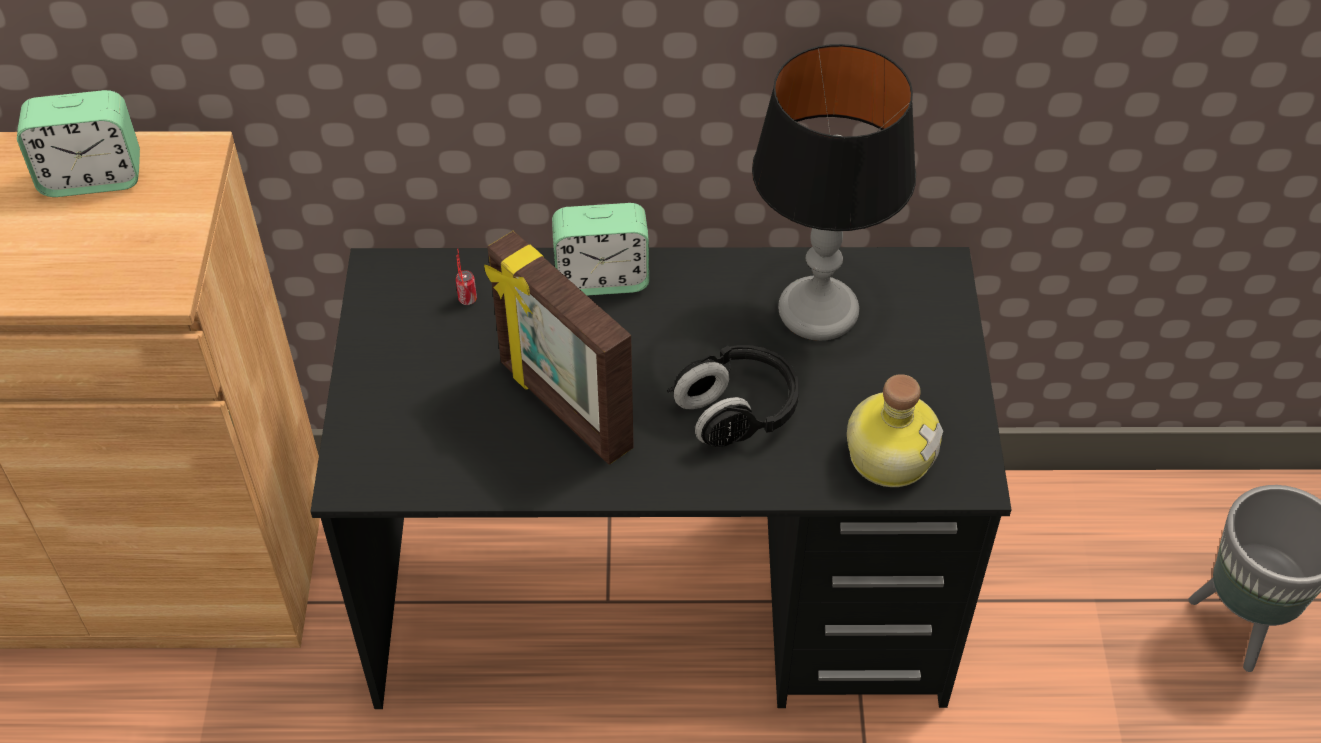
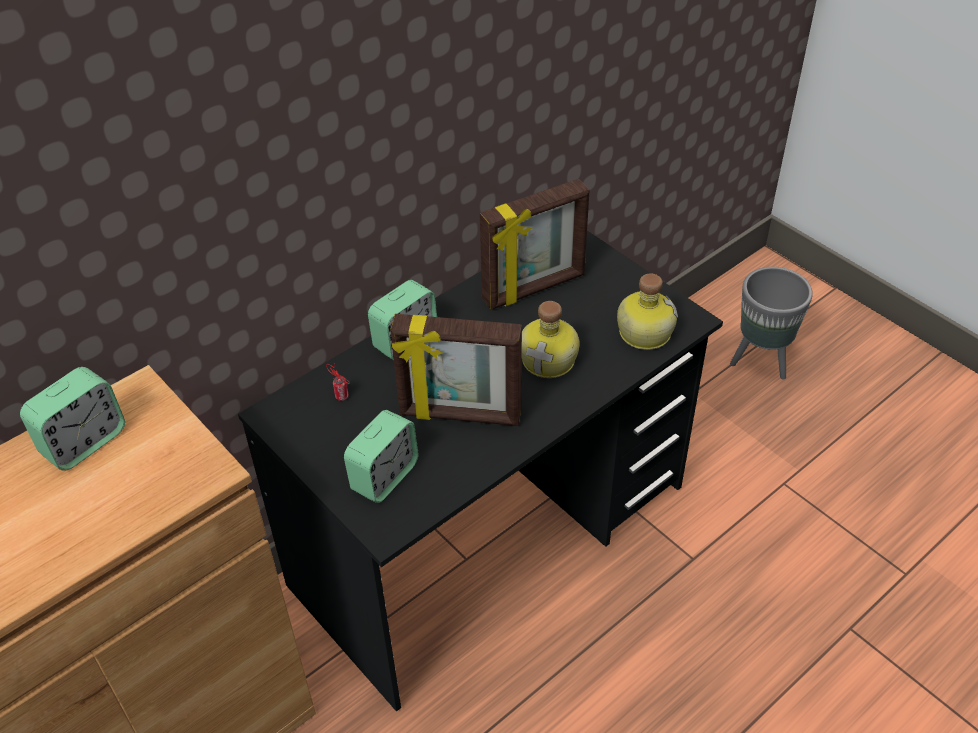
camera: 40 degrees left, 5 degrees down
(412, 421) = (384, 477): none -> alarm clock
(736, 411) = (550, 360): black headphones -> bottle
(819, 310) = (534, 289): table lamp -> picture frame

